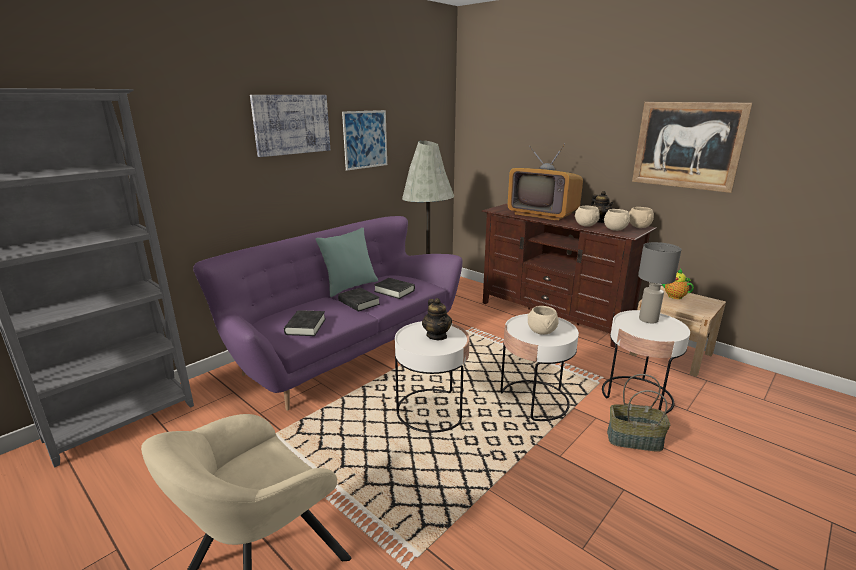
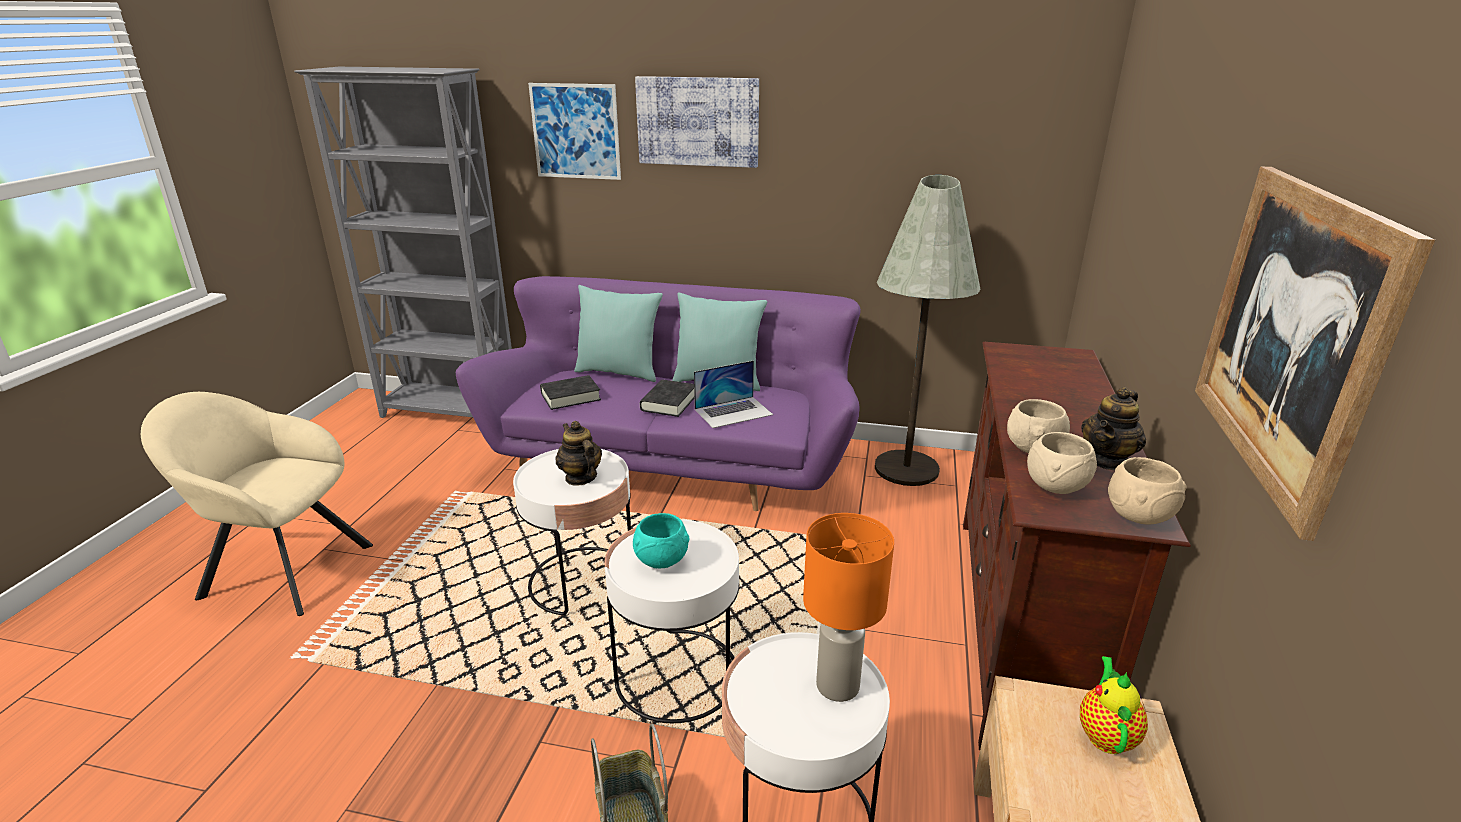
camera: 60 degrees right, 5 degrees up
(290, 307) = (619, 372): none -> turquoise pillow
(365, 139) = (837, 158): picture -> picture (575, 131)
(394, 291) = (733, 412): black book -> laptop
(437, 336) = (580, 477): teapot -> teapot turned 105 degrees clockwise
(542, 332) = (662, 562): beige bowl -> turquoise bowl
(543, 214) = (1056, 394): television -> none
(648, 319) = (838, 685): grey table lamp -> orange table lamp

